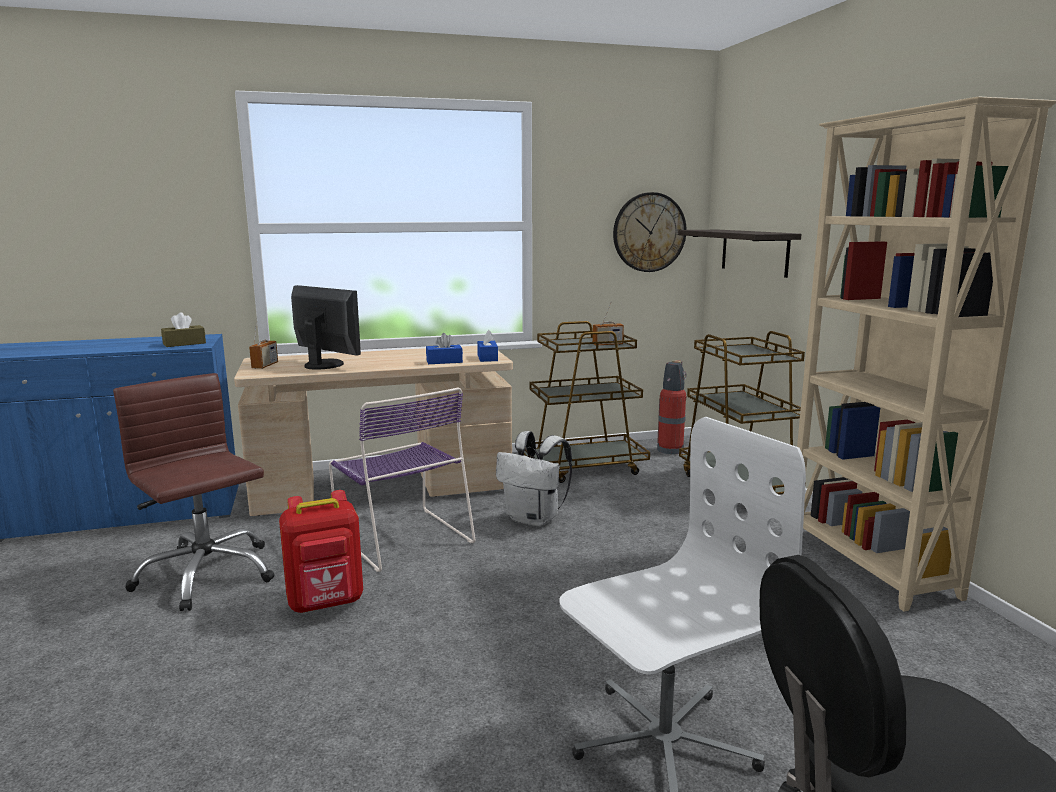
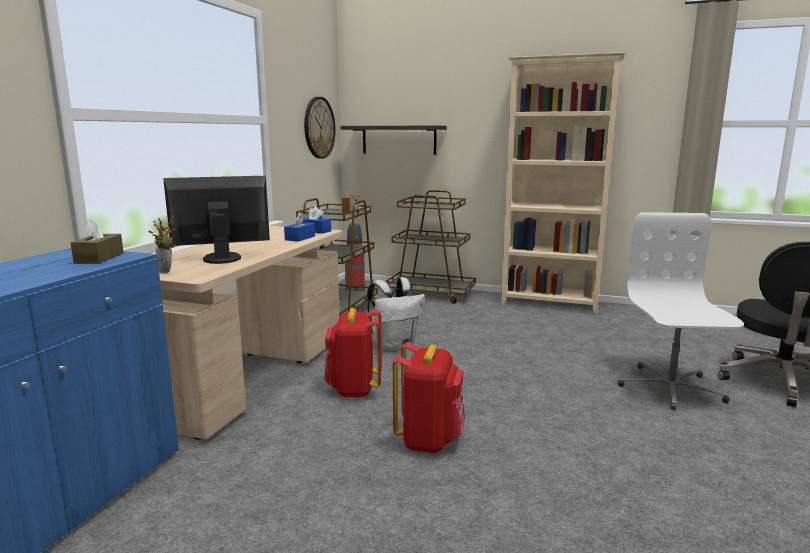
camera: 55 degrees left, 0 degrees up
(206, 575) = (298, 487): brown office chair -> none
(265, 366) = (167, 271): radio -> potted plant
(402, 536) = (354, 389): purple chair -> red backpack

